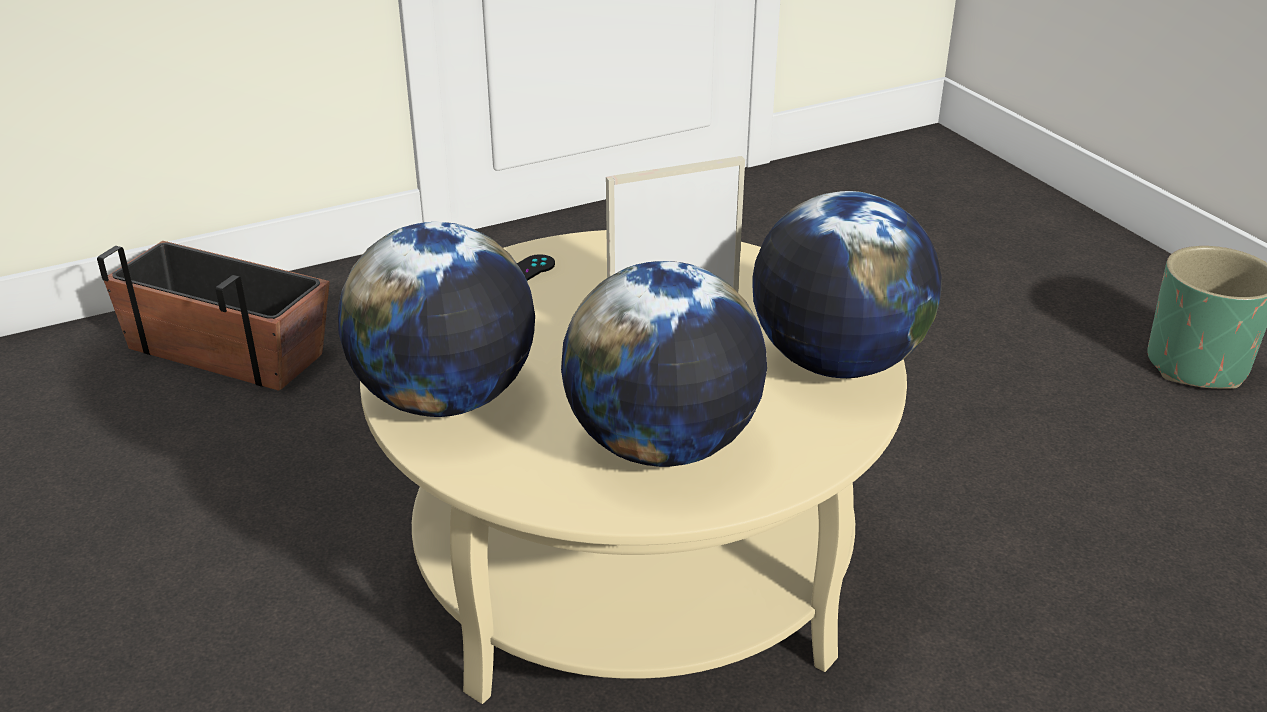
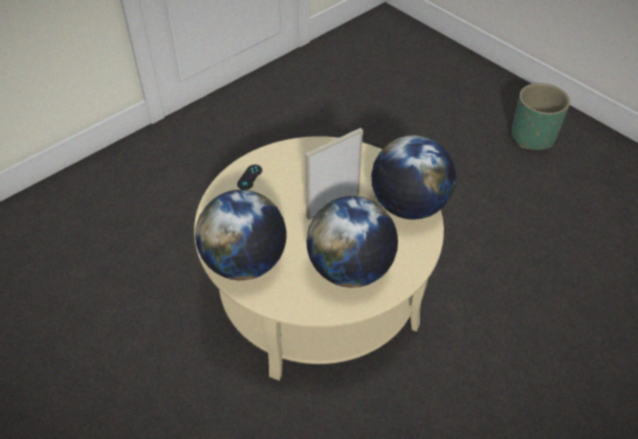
camera: 15 degrees left, 15 degrees up
(227, 350) = (77, 213): planter -> none

